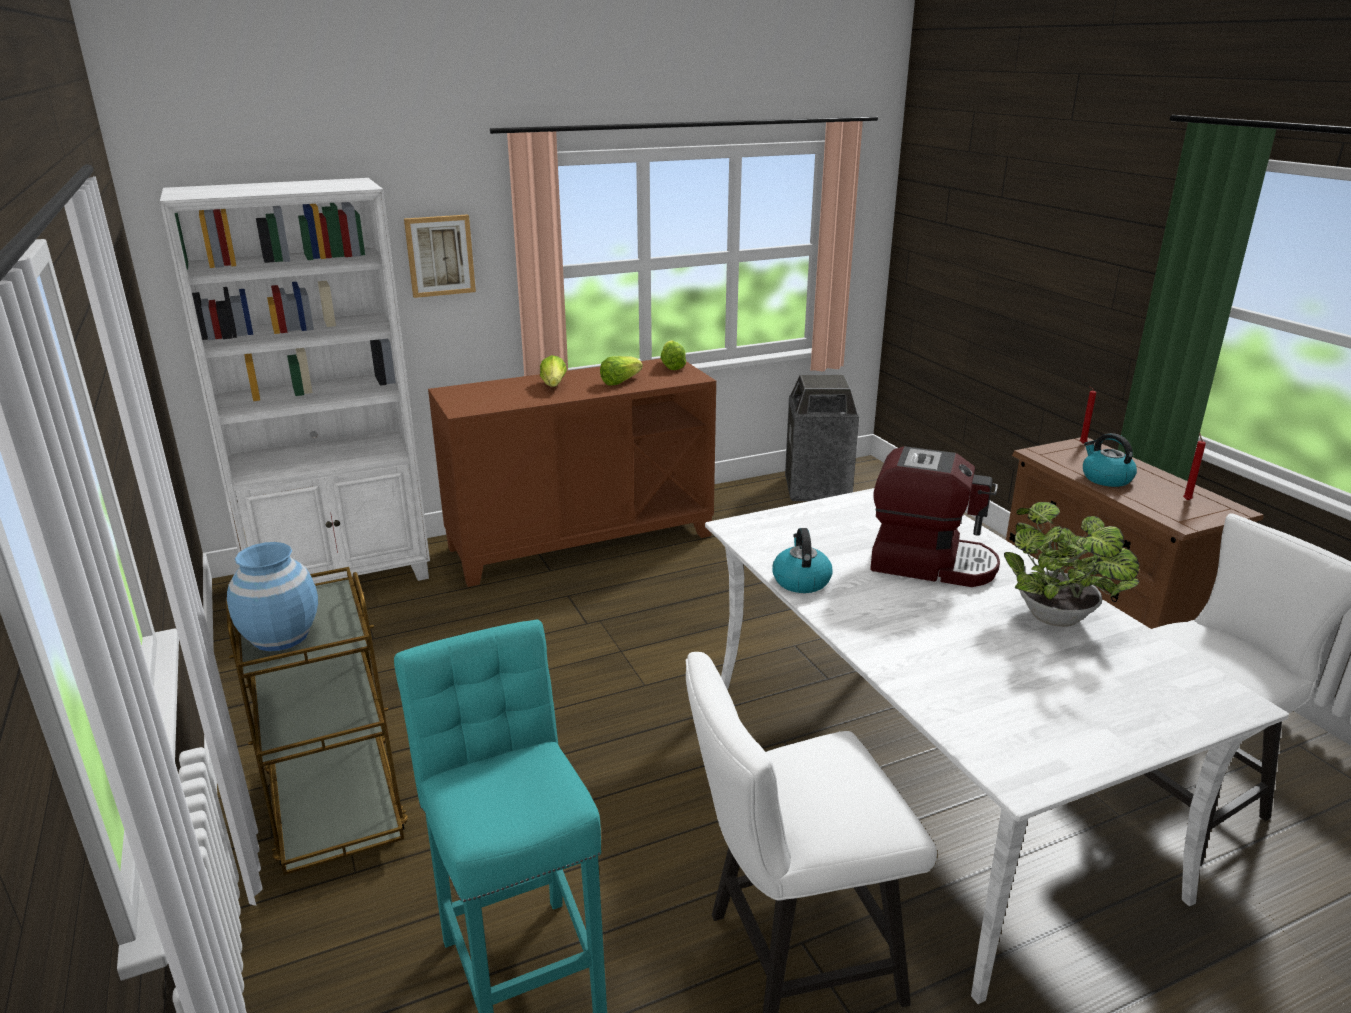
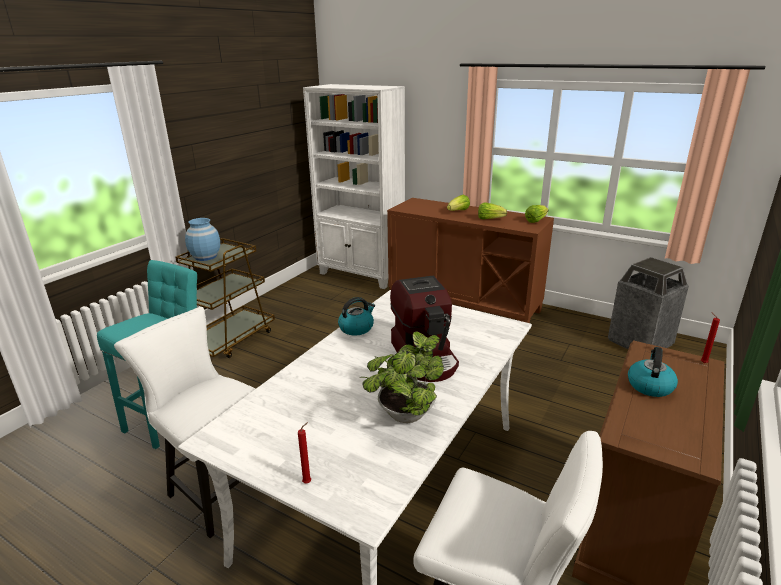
camera: 55 degrees right, 0 degrees up
(440, 255) = (435, 131): picture -> none
(1186, 499) = (676, 431): red candle -> red candle (308, 482)

